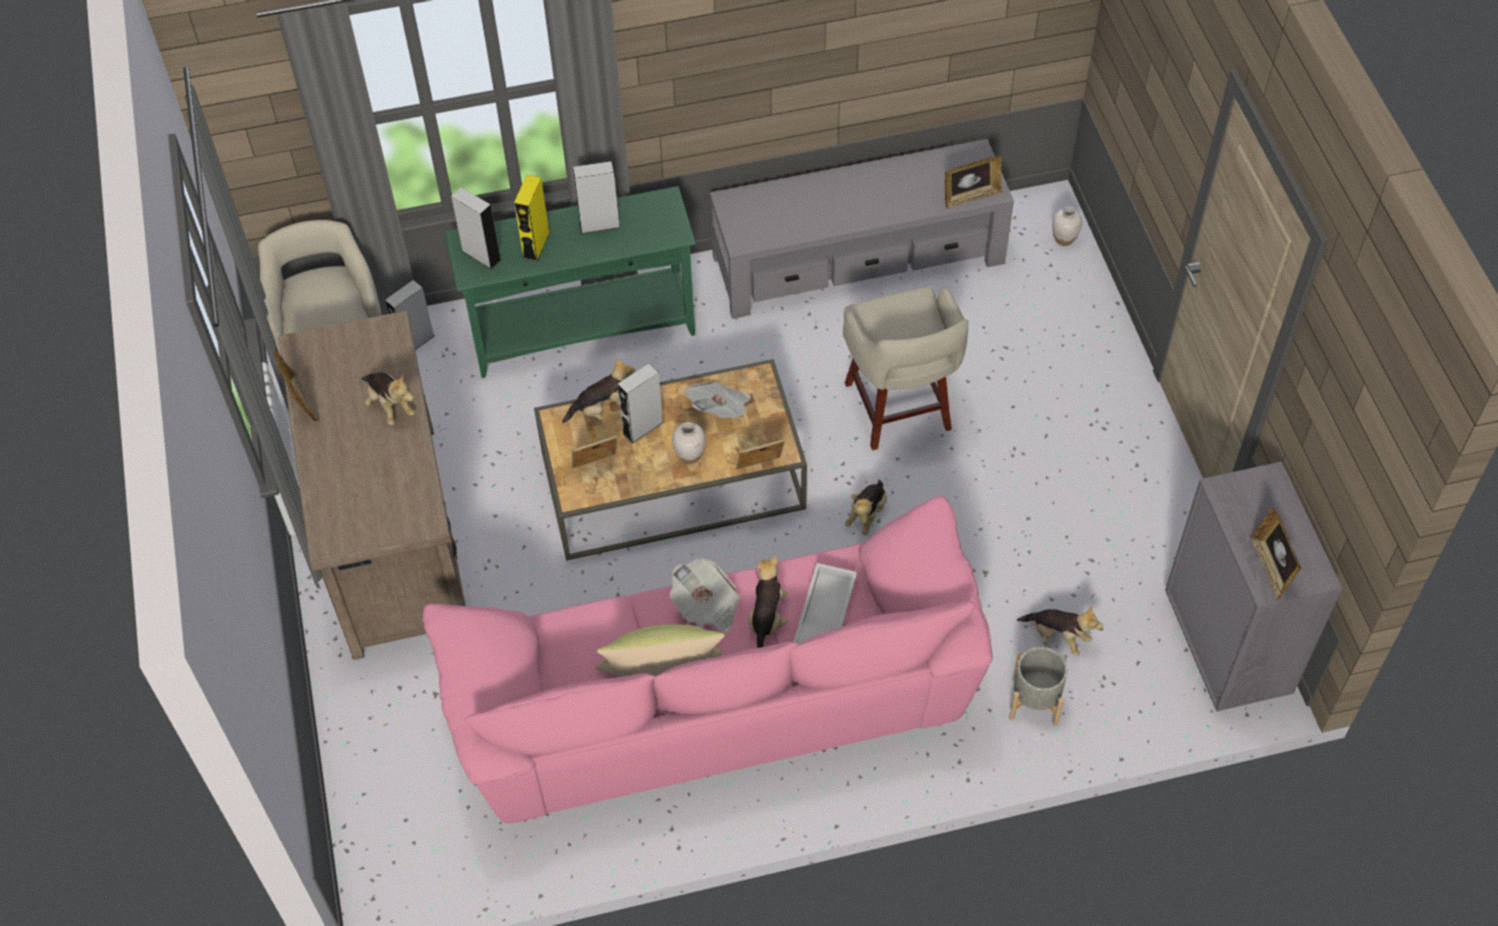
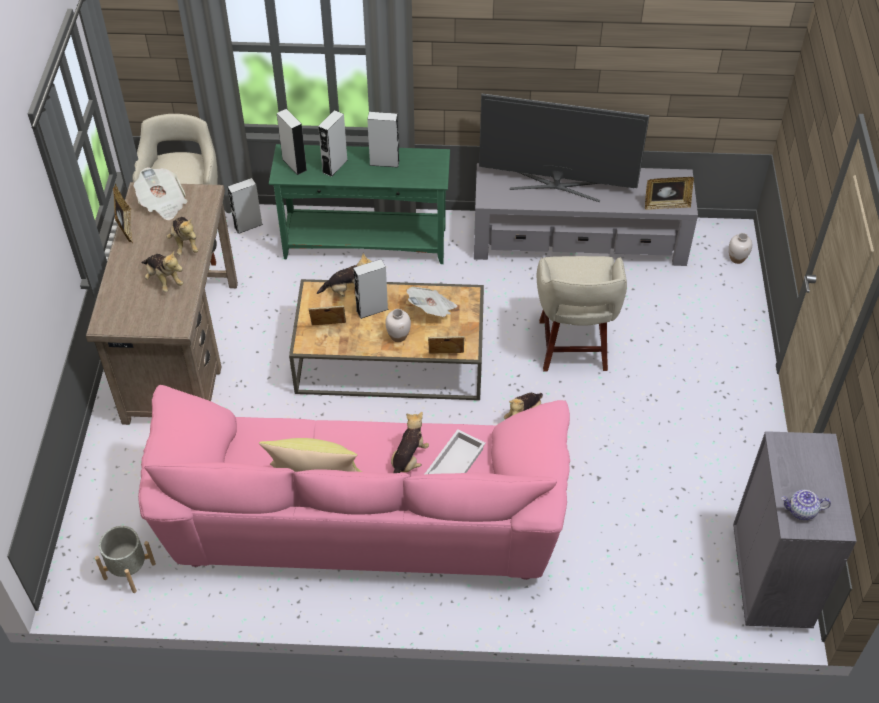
camera: 15 degrees right, 5 degrees down
(536, 245) = (335, 166): yellow speaker -> grey speaker
(706, 606) = (367, 441): newspaper -> newspaper (163, 203)
(823, 200) = (556, 185): none -> television
(1035, 701) = (605, 581): grey planter -> grey planter (129, 571)
(1058, 637) = (638, 538): plush toy -> plush toy (163, 280)
(1271, 568) = (801, 511): picture frame -> teapot

